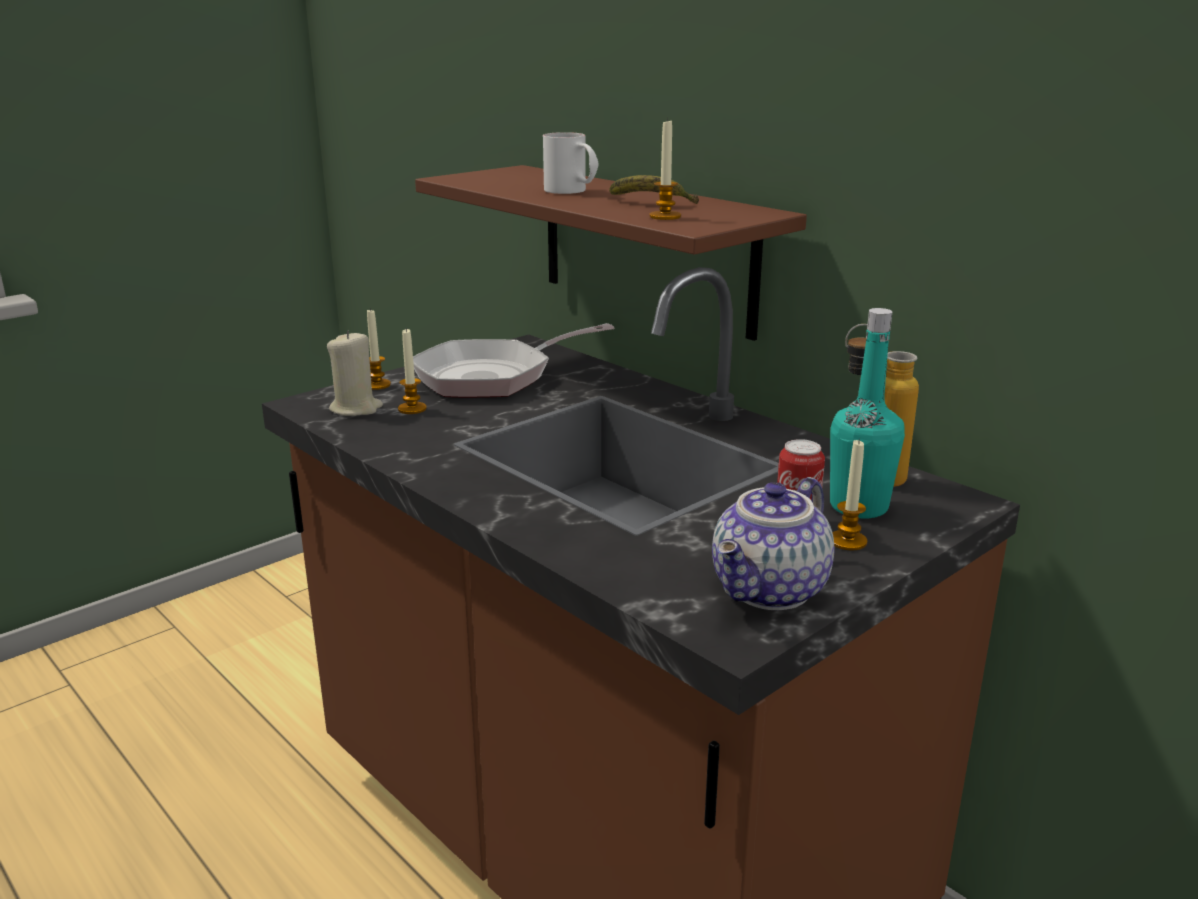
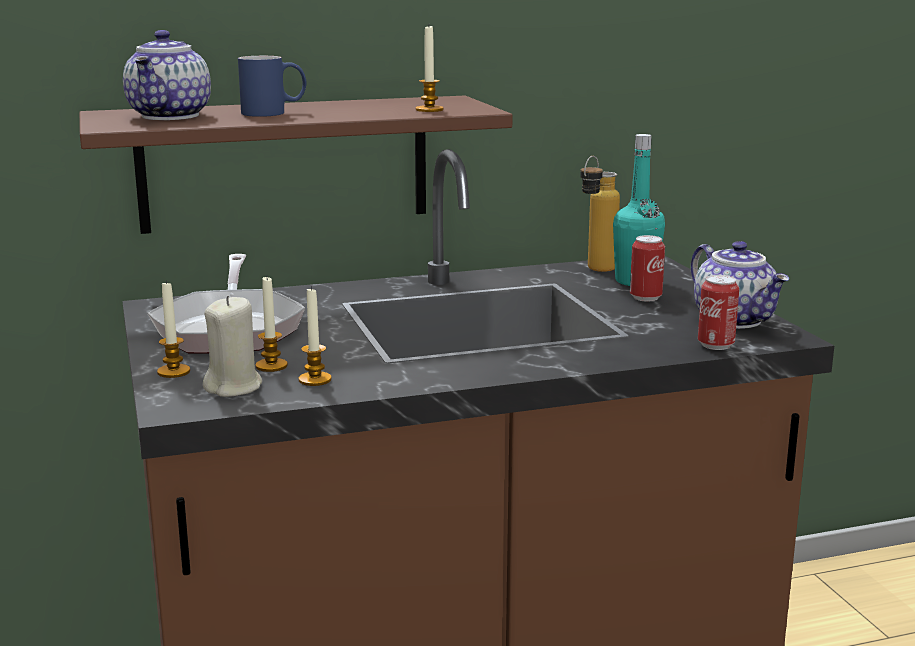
camera: 65 degrees left, 5 degrees down
(517, 179) = (171, 116): none -> teapot
(572, 192) = (274, 113): white mug -> blue mug
(651, 590) = (715, 345): none -> can
(652, 203) = (368, 107): banana -> none
(847, 541) = (682, 293): candle -> candle (315, 380)

